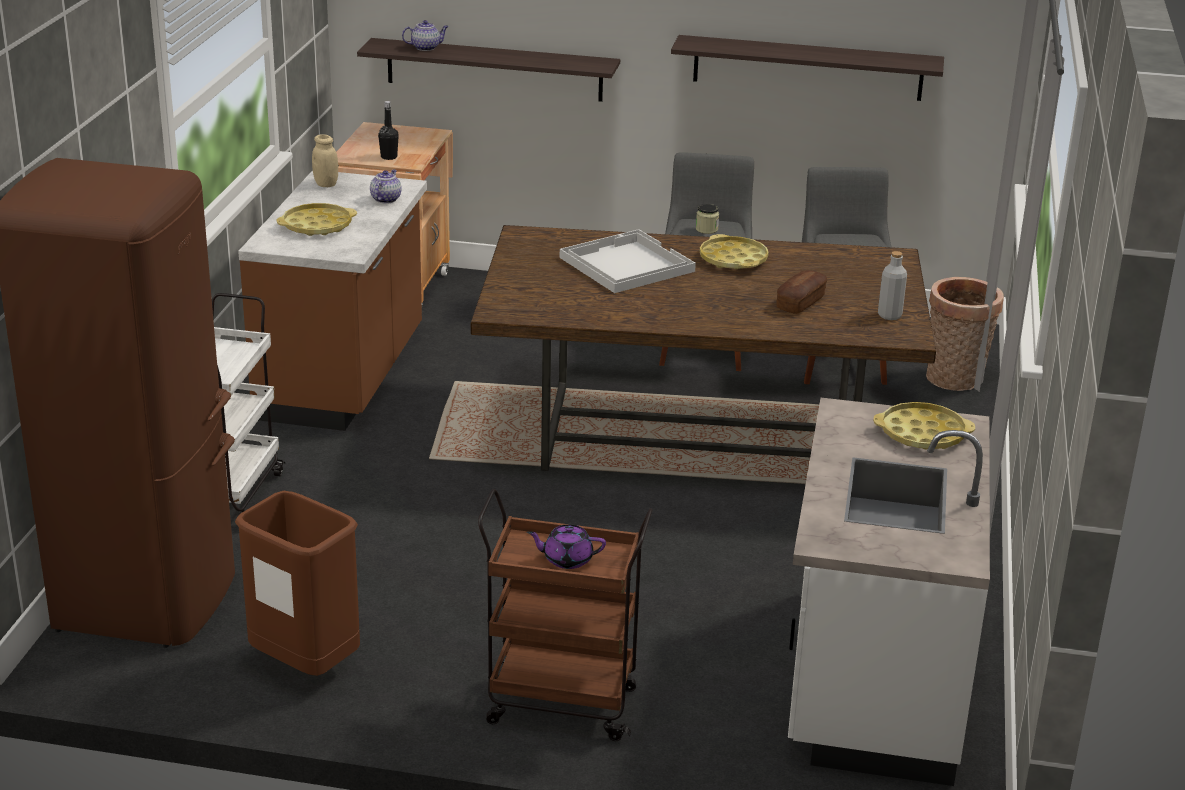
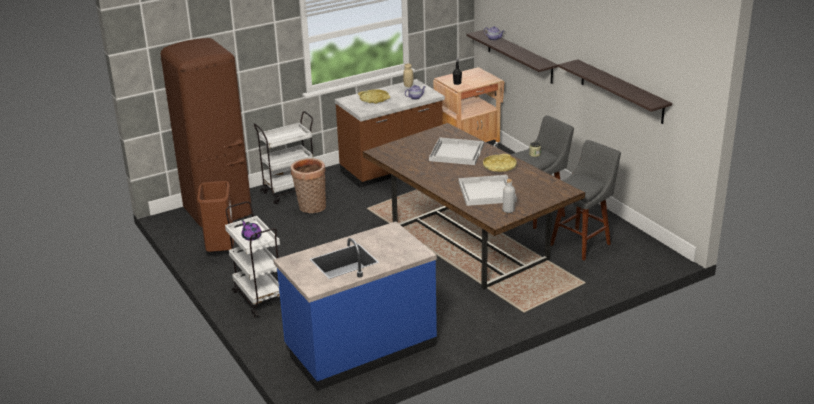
camera: 50 degrees right, 0 degrees up
(560, 705) = (259, 299): brown cart -> white cart
(800, 302) = (486, 191): bread -> white tray
(873, 679) = (360, 348): white counter -> blue counter
(922, 433) = (399, 248): yellow tray -> none
(955, 380) = (617, 273): basket -> basket (311, 208)

